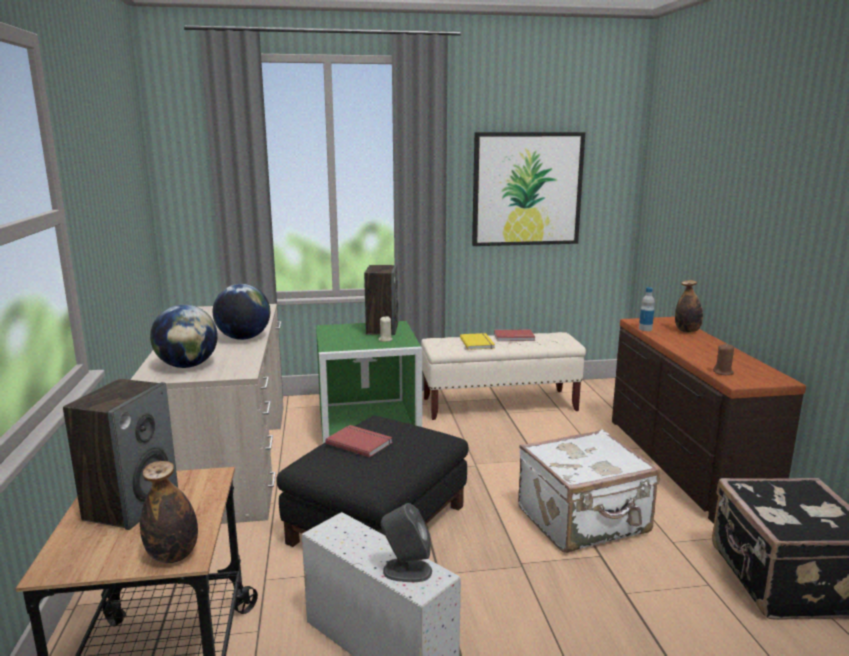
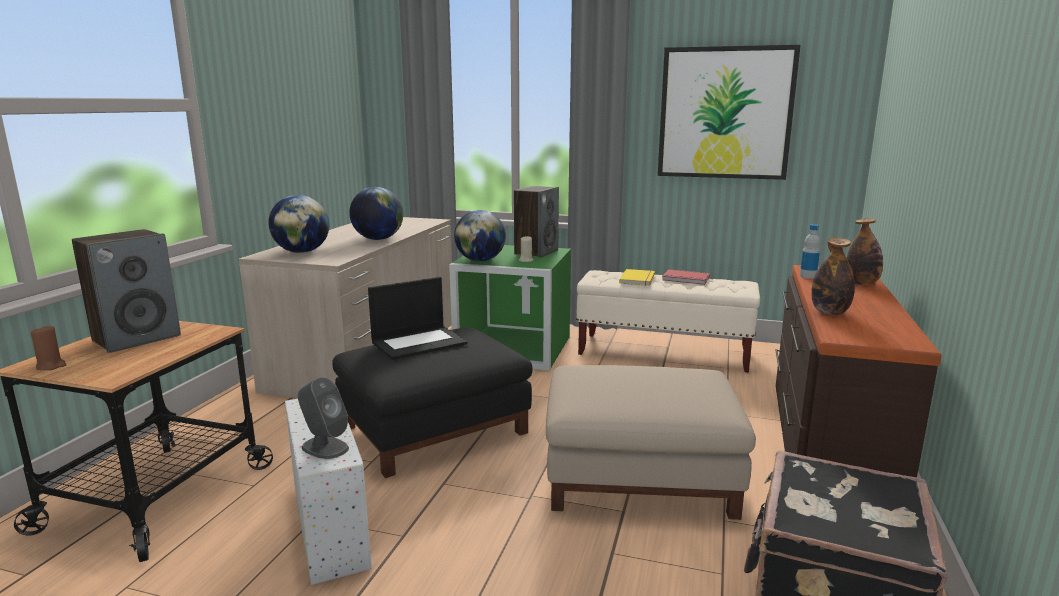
camera: 25 degrees right, 0 degrees up
(173, 555) = (107, 374): bottle -> bottle (829, 312)
(343, 345) = (480, 260): none -> globe
(360, 442) = (419, 342): red book -> laptop
(584, 521) = (640, 475): white suitcase -> beige ottoman
(723, 372) = (838, 326): brown candle -> brown candle (51, 366)

